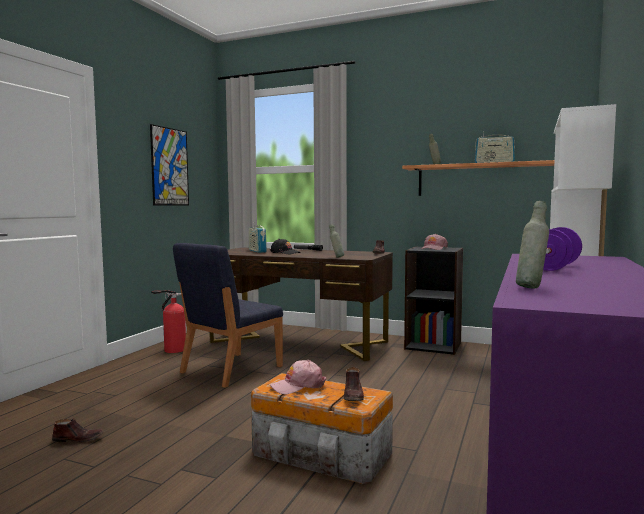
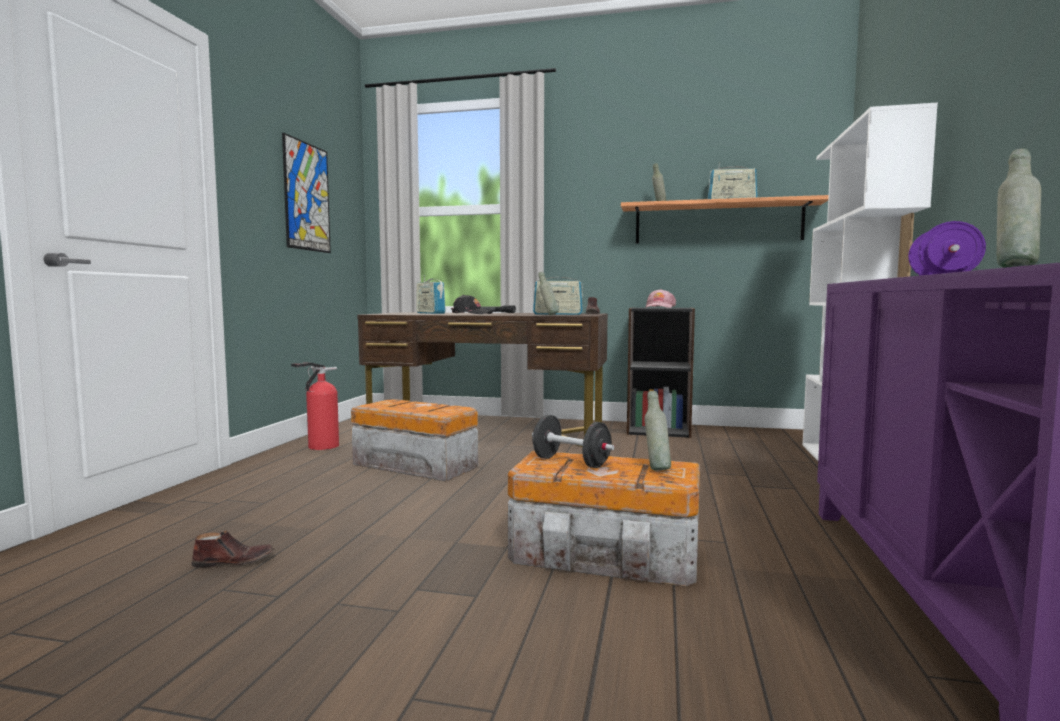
camera: 10 degrees left, 0 degrees up
(230, 369) = (415, 465): blue chair -> storage box
(298, 386) = (571, 462): pink cap -> black dumbbell
(347, 255) = (558, 314): none -> radio
(353, 395) = (656, 469): brown shoe -> grey bottle

